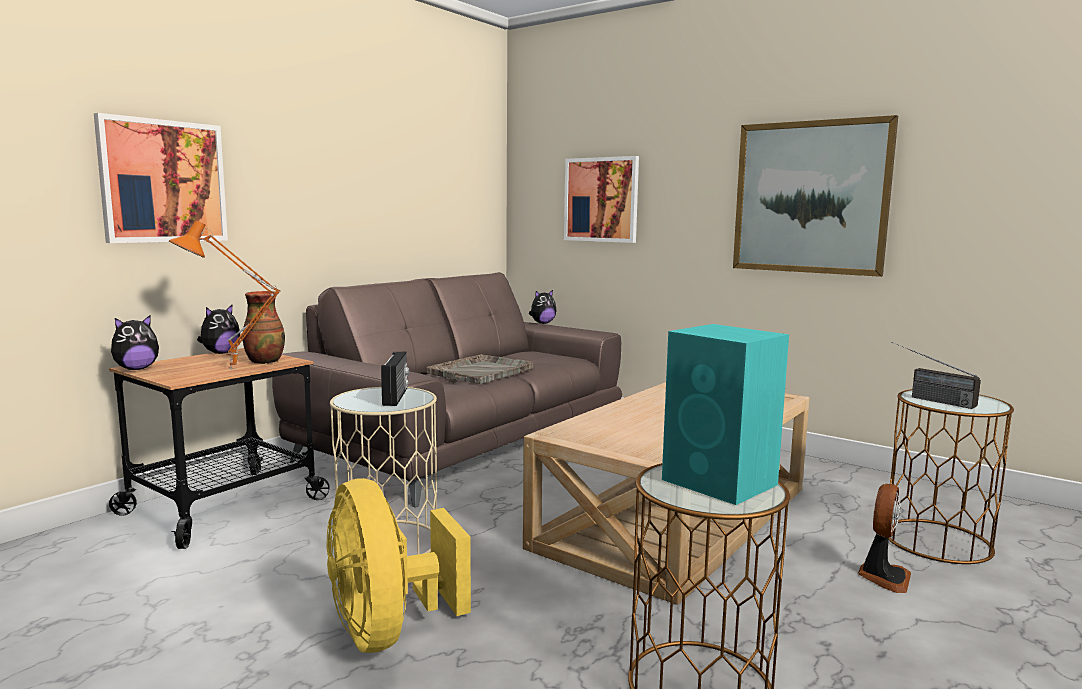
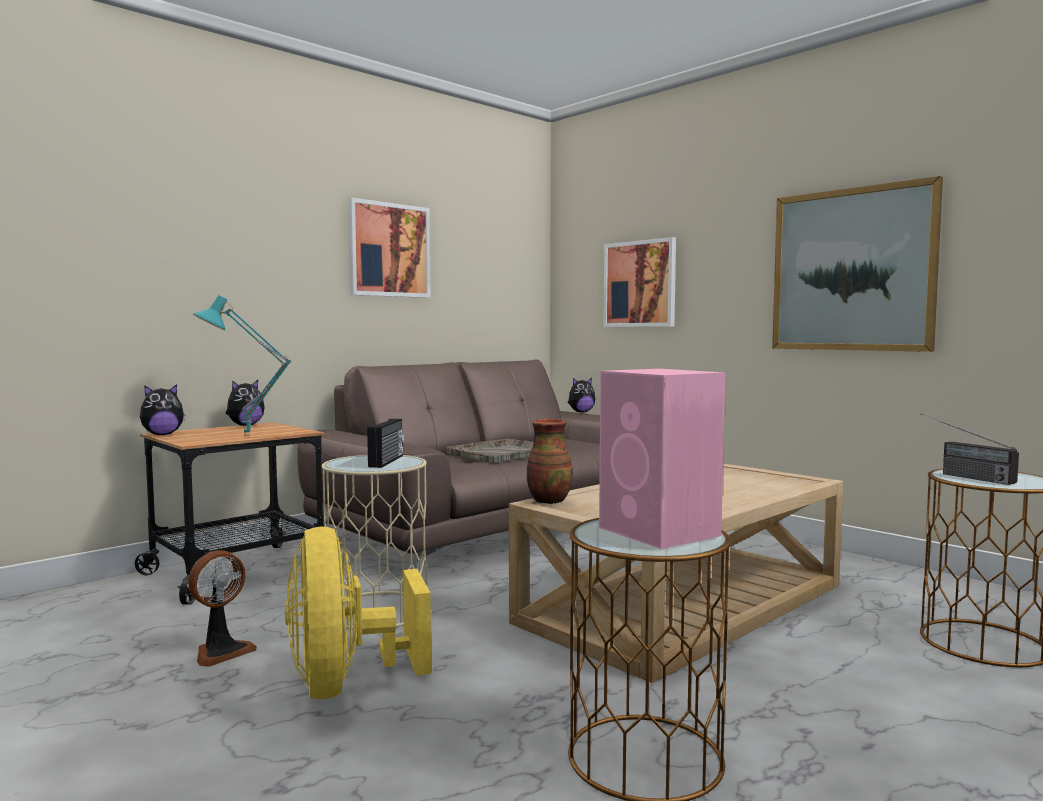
camera: 10 degrees right, 5 degrees down
(163, 181) = (200, 264): picture -> picture (389, 250)
(231, 369) = (245, 436): orange table lamp -> turquoise table lamp
(264, 361) = (279, 431): vase -> vase (548, 500)
(721, 483) = (661, 532): turquoise speaker -> pink speaker
(883, 577) = (901, 673): fan -> fan (221, 652)

